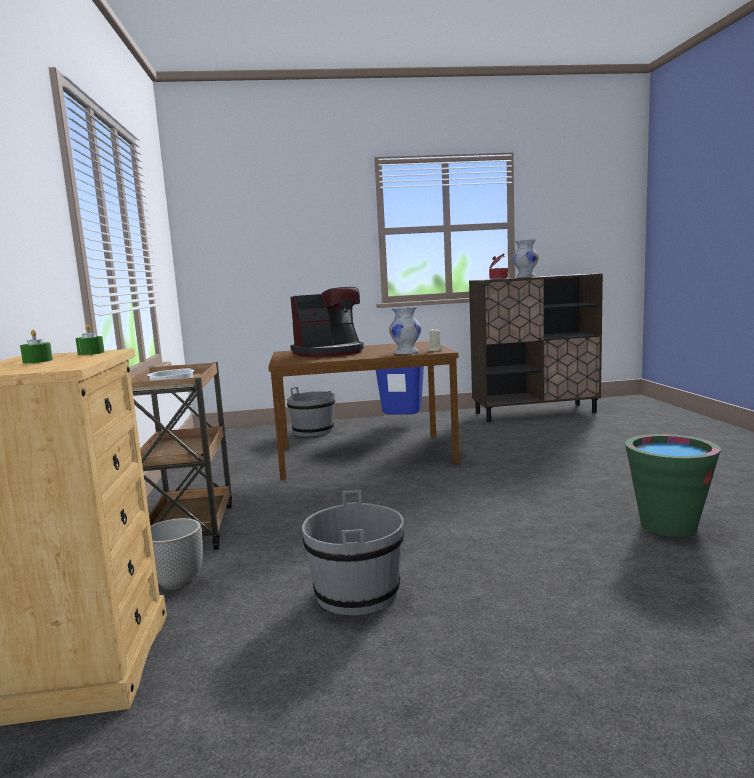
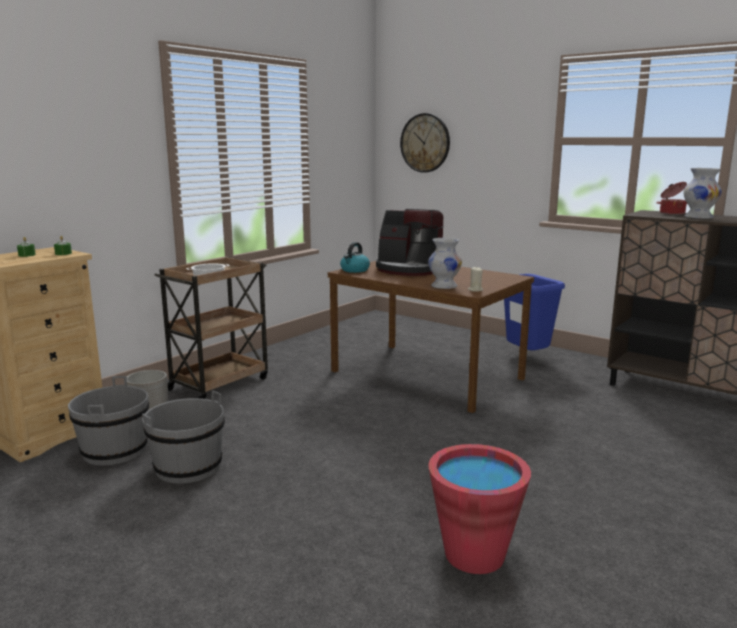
camera: 45 degrees right, 5 degrees up
(239, 241) = (425, 143): none -> wall clock
(288, 360) = (354, 270): none -> kettle
(313, 431) = (444, 338): grey bucket -> grey bucket (115, 451)
(668, 526) = (474, 554): green bucket -> red bucket

